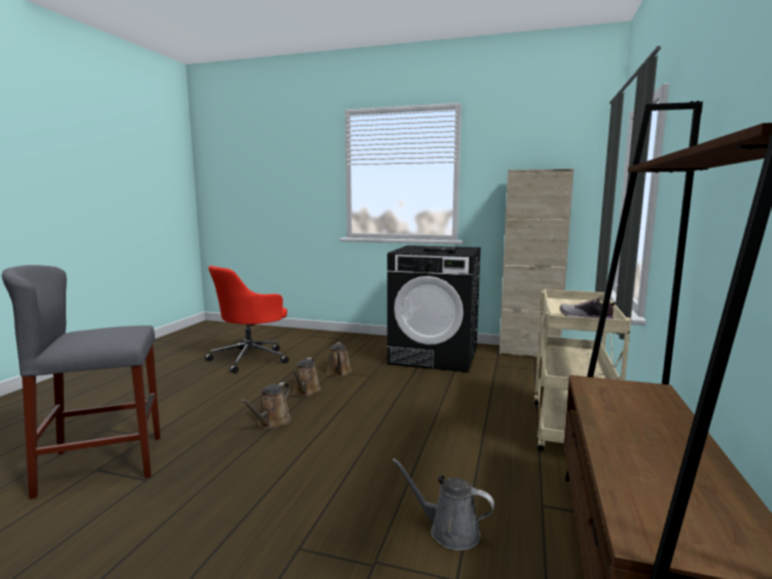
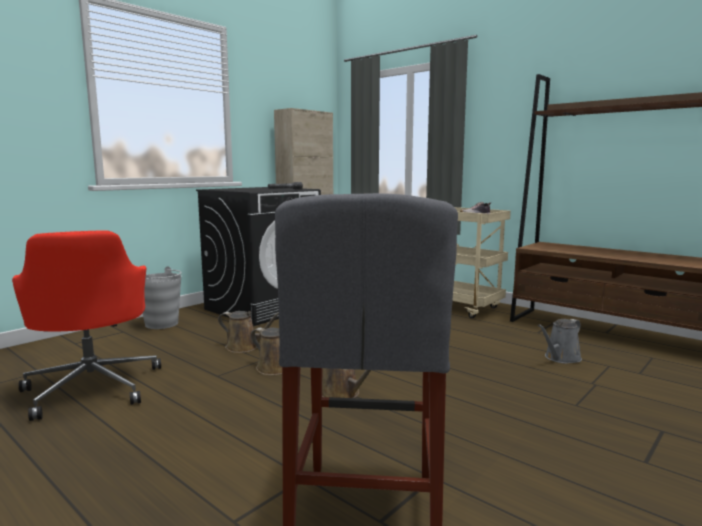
camera: 65 degrees left, 0 degrees up
(361, 342) = (162, 324): none -> grey bucket

